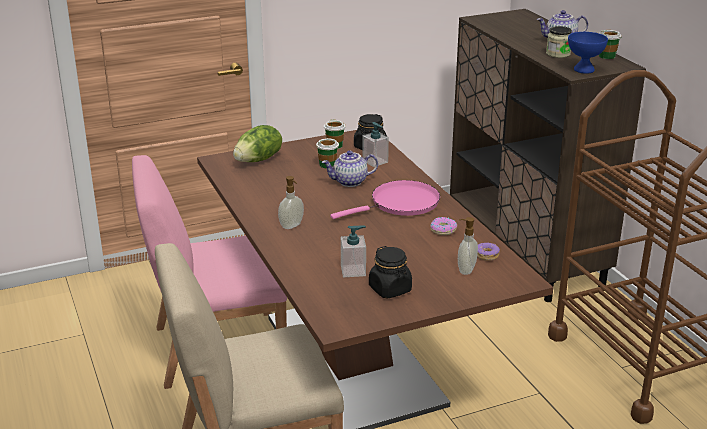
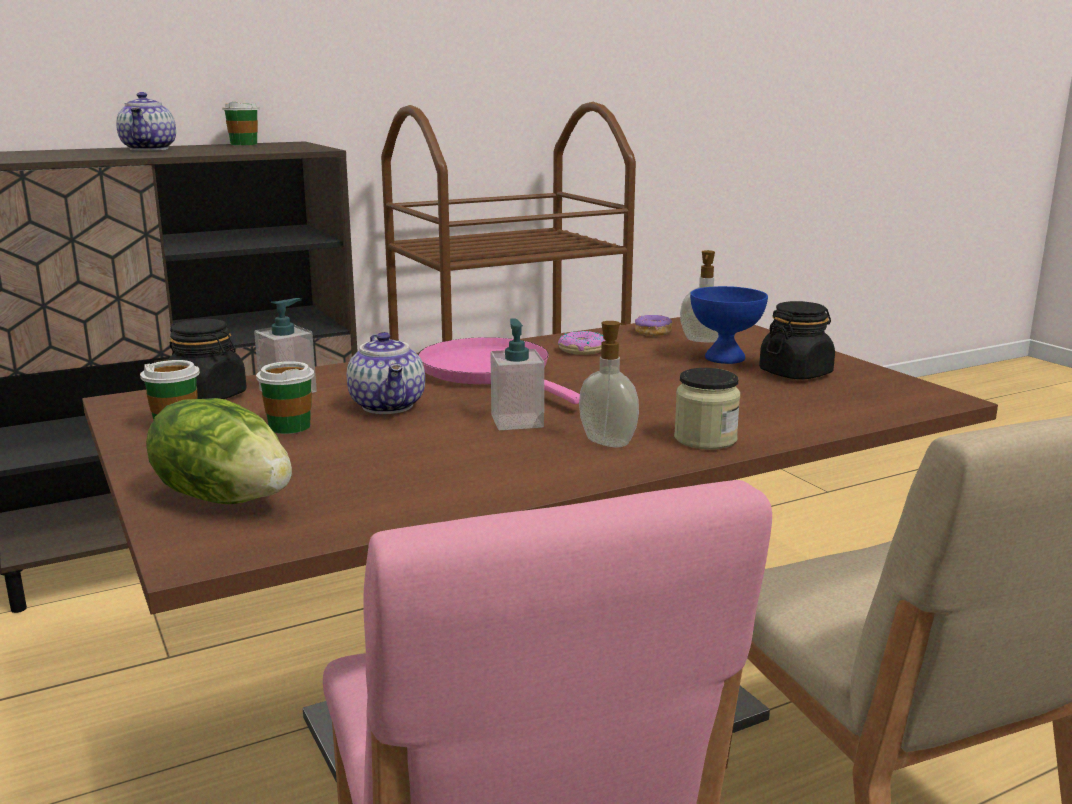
camera: 95 degrees left, 10 degrees down
(353, 271) = (756, 394): soap dispenser -> soap dispenser (517, 421)
(558, 54) = (217, 150): jar -> jar (705, 439)
(584, 69) = (300, 147): blue bowl -> blue bowl (723, 358)

